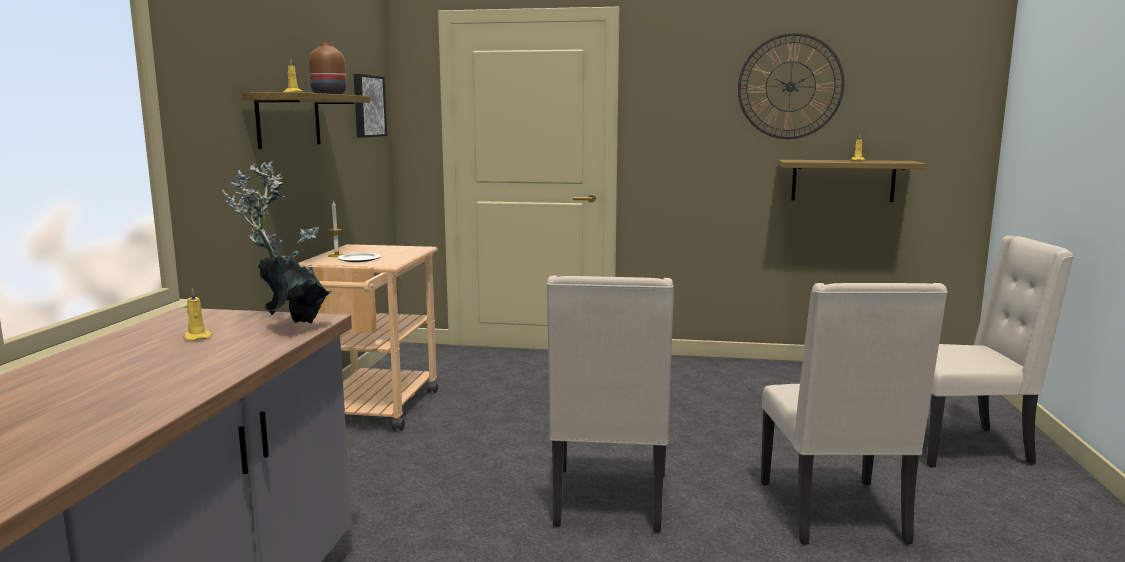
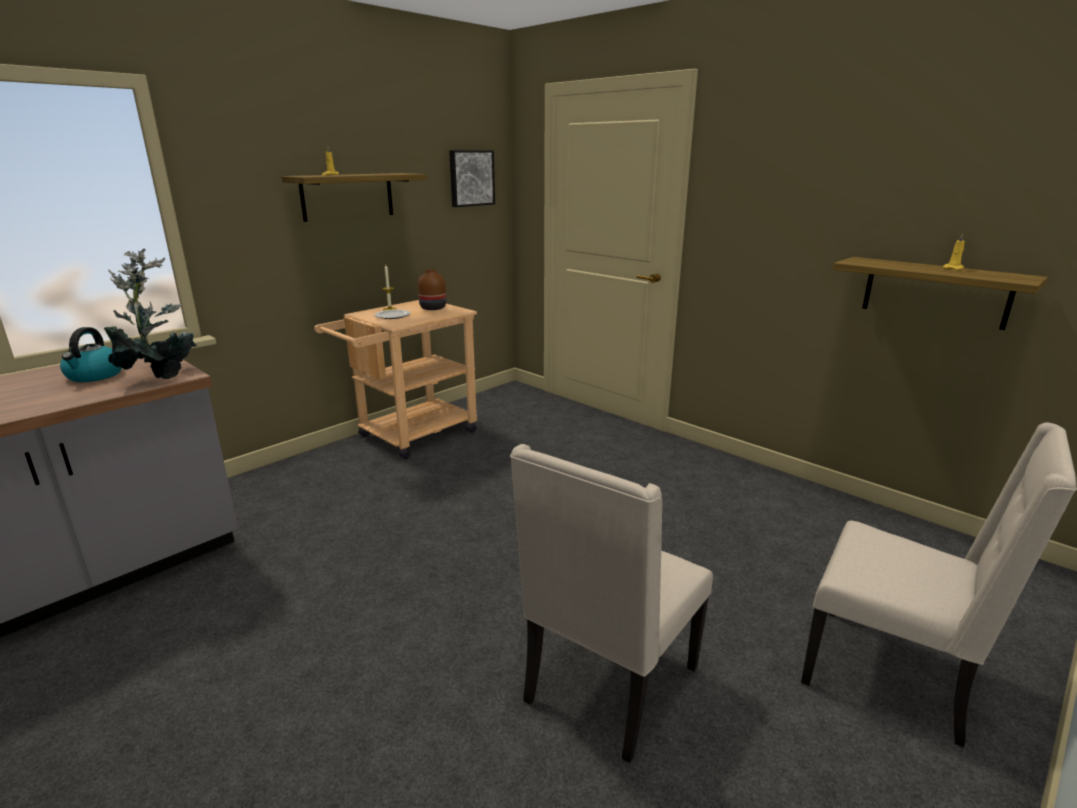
camera: 35 degrees right, 10 degrees up
(197, 337) = (95, 376): yellow candle -> kettle
(328, 94) = (381, 174): brown vase -> brown vase (433, 308)
(609, 501) = (443, 579): beige chair -> none
(790, 86) = (881, 164): wall clock -> none

